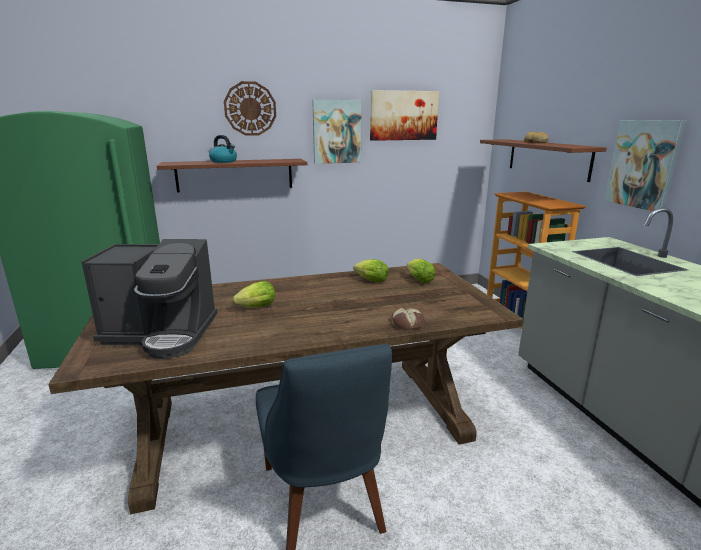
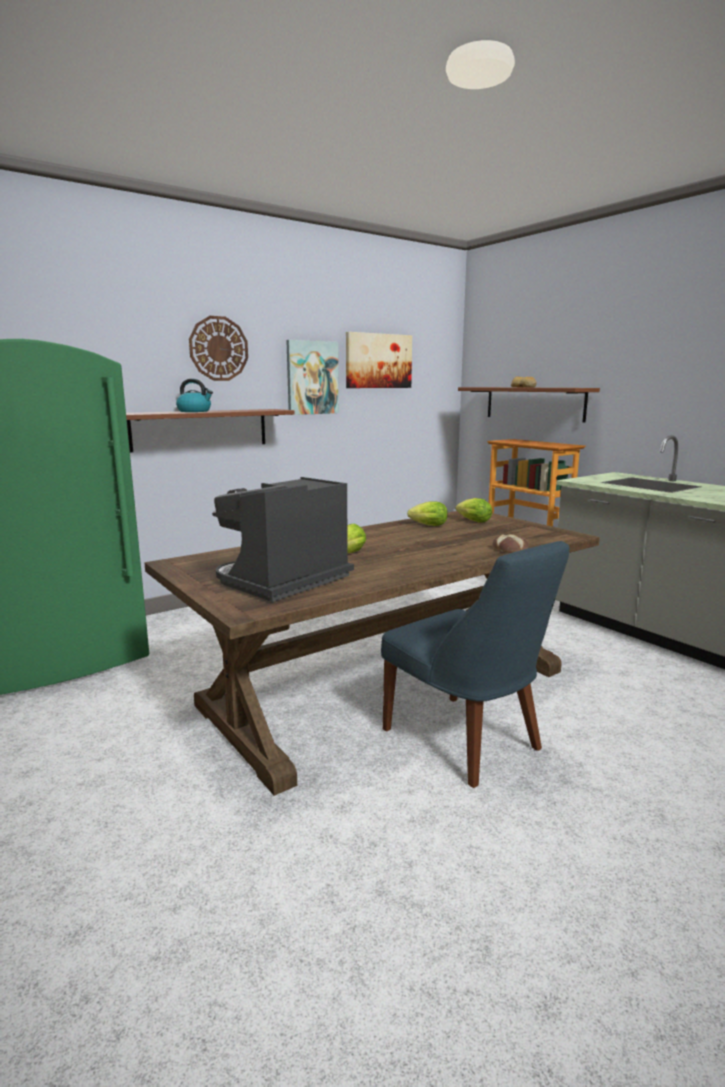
camera: 20 degrees left, 5 degrees down
(162, 334) = (283, 581): coffee machine -> coffee machine turned 150 degrees clockwise
(643, 164) = (639, 401): picture -> none

